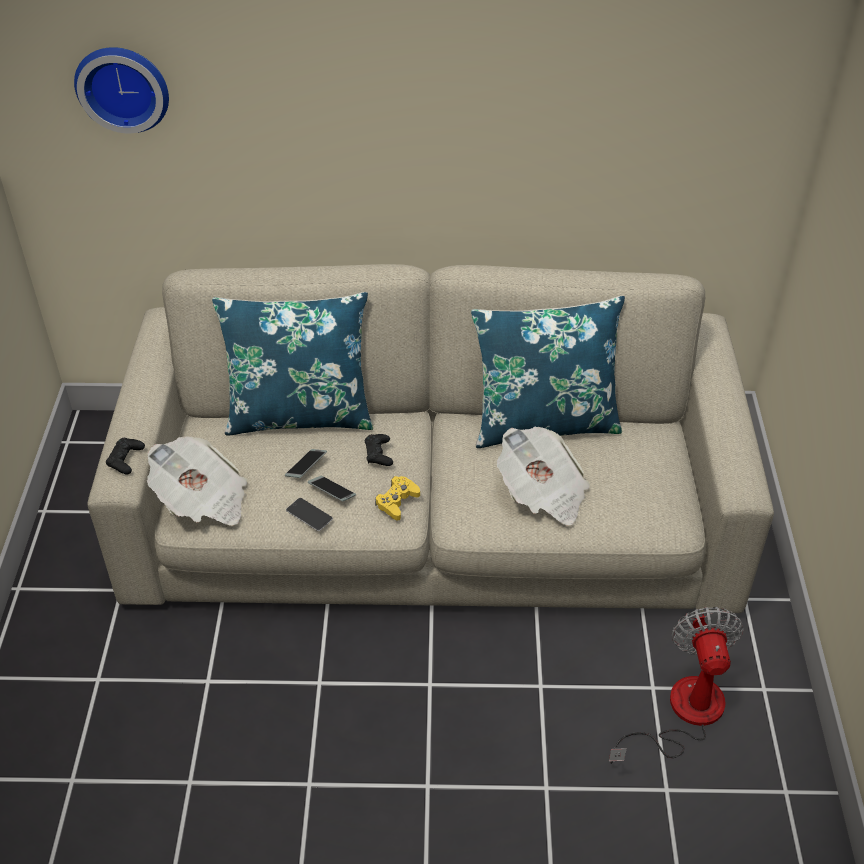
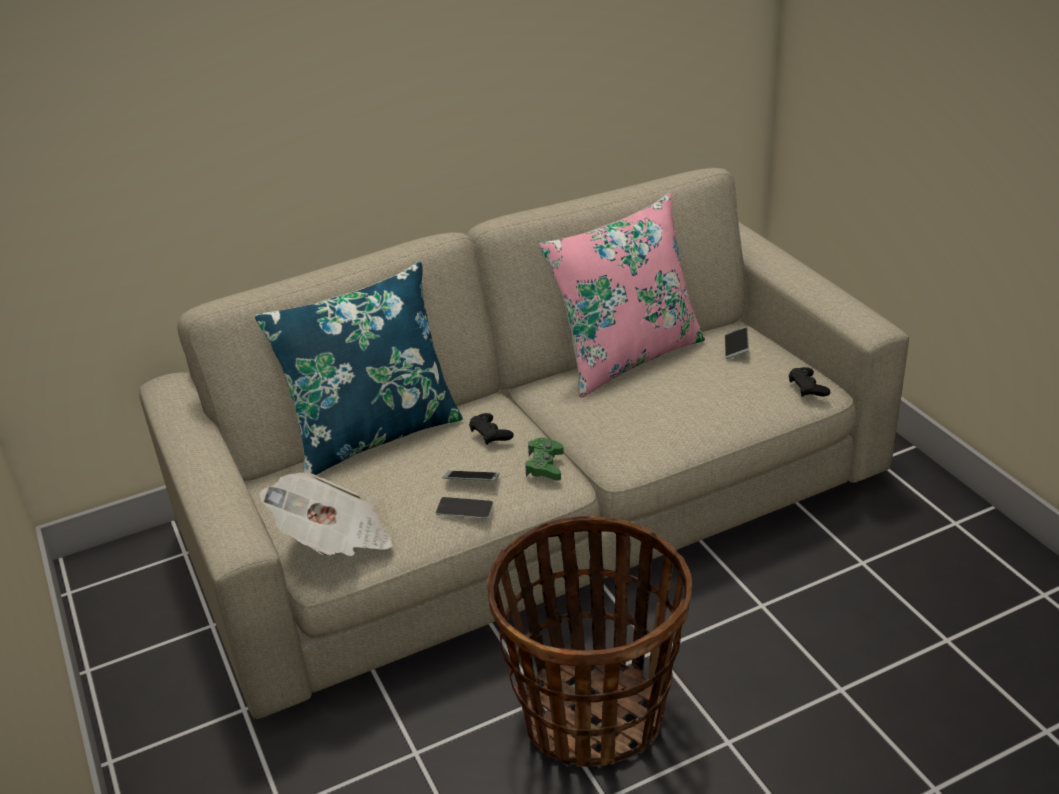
camera: 25 degrees left, 10 degrees down
(123, 86) = (83, 97): wall clock -> none
(125, 459) = (232, 519): black game controller -> black game controller (807, 387)
(306, 467) = (425, 470): phone -> phone (736, 347)
(348, 712) = (593, 713): none -> basket
(397, 501) = (545, 465): yellow game controller -> green game controller
(542, 493) = (681, 406): newspaper -> none
(544, 423) = (626, 357): blue pillow -> pink pillow
(682, 714) = (906, 572): fan -> none

